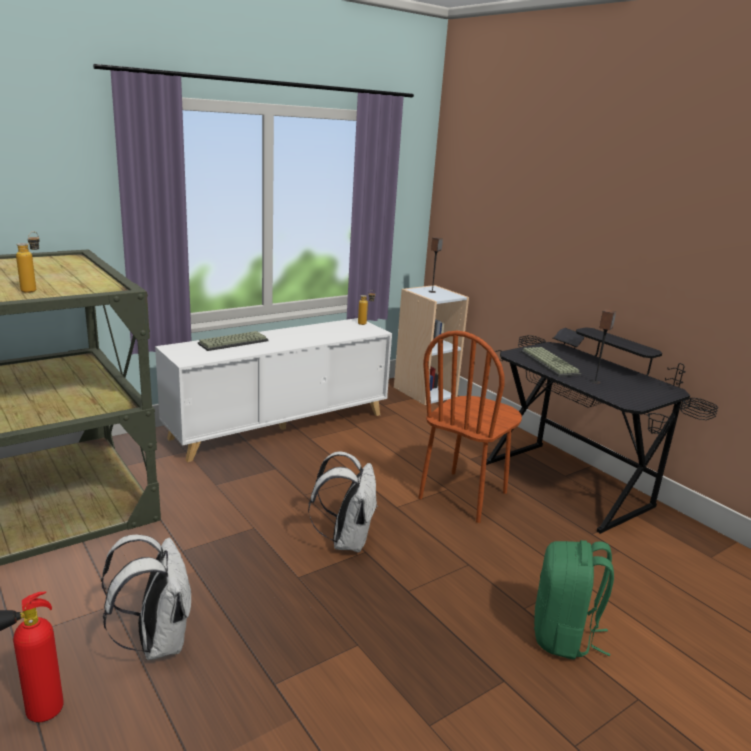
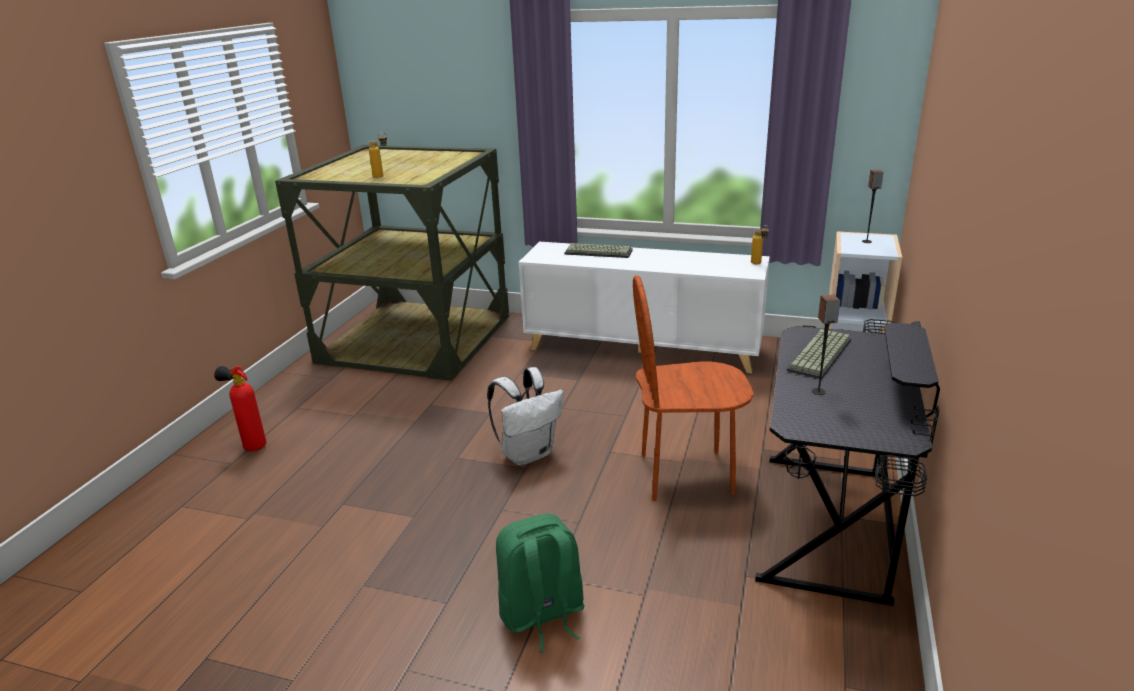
camera: 55 degrees right, 5 degrees up
(157, 641) = (338, 446): white backpack -> none

